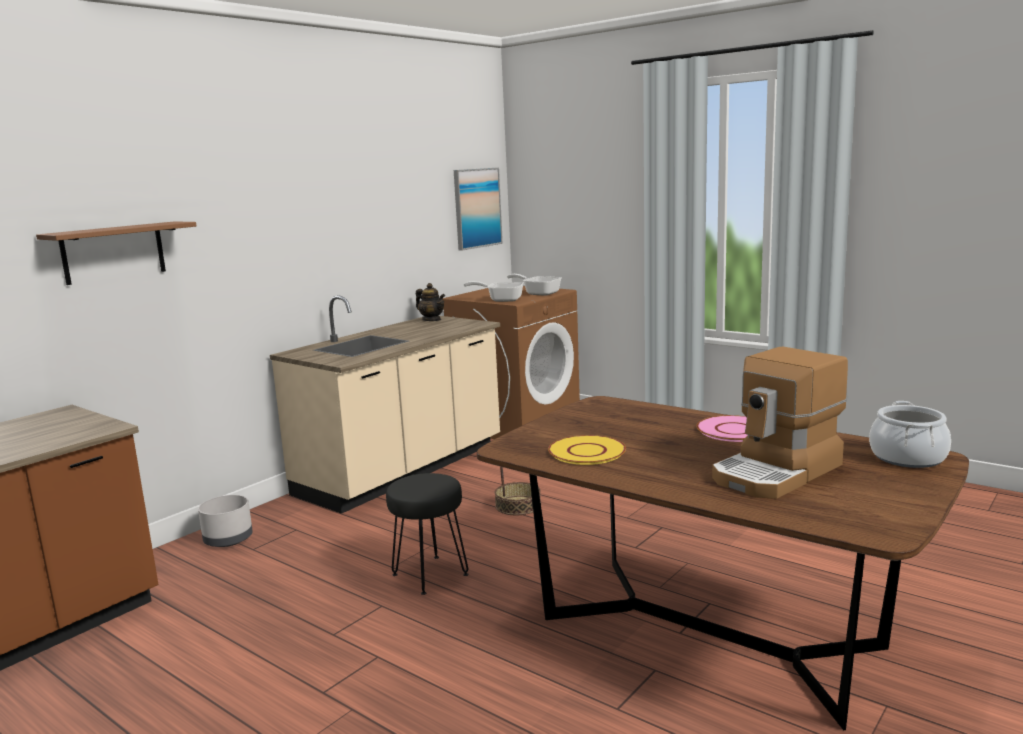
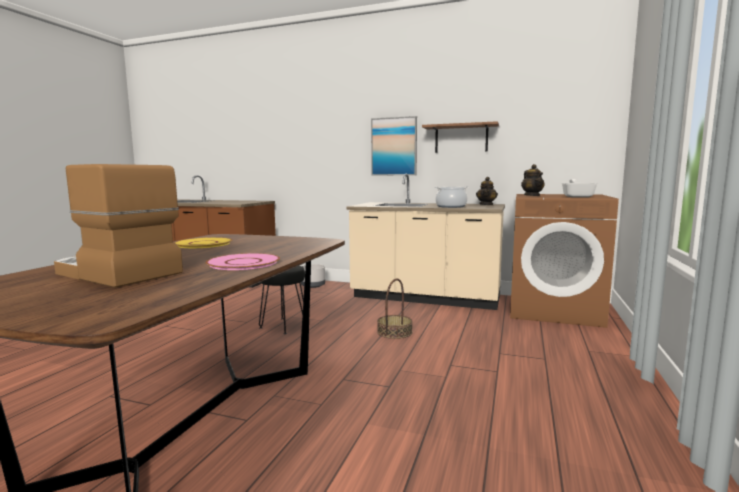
camera: 70 degrees right, 5 degrees down
(113, 252) = (299, 137): brown shelf -> brown shelf (461, 138)
(477, 208) = (577, 125): picture -> picture (394, 146)
(501, 300) = (532, 196): frying pan -> teapot
(908, 457) = (114, 308): cooking pot -> cooking pot (451, 206)

